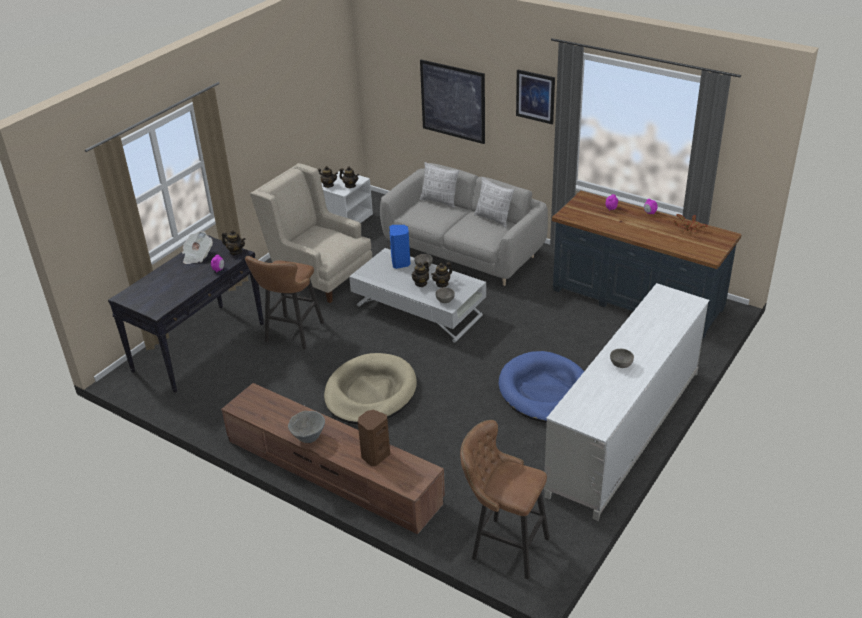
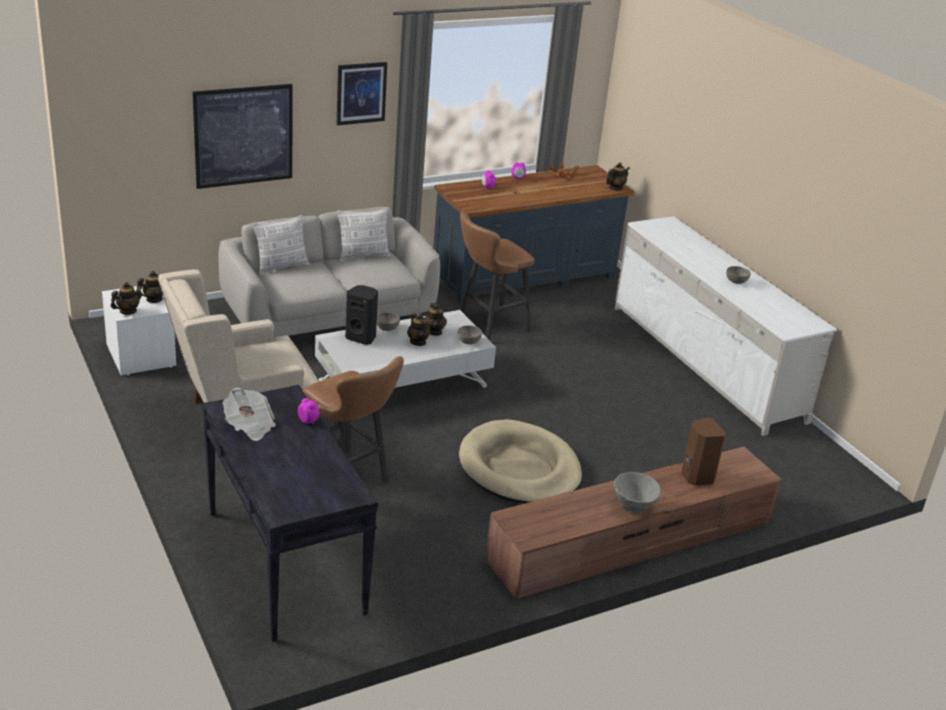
camera: 65 degrees left, 5 degrees down
(236, 252) = (279, 396): teapot -> teapot (615, 188)
(401, 263) = (361, 337): blue speaker -> black speaker
(502, 545) = (811, 482): brown stool -> brown stool (487, 328)
(545, 391) = (615, 374): blue dog bed -> none

